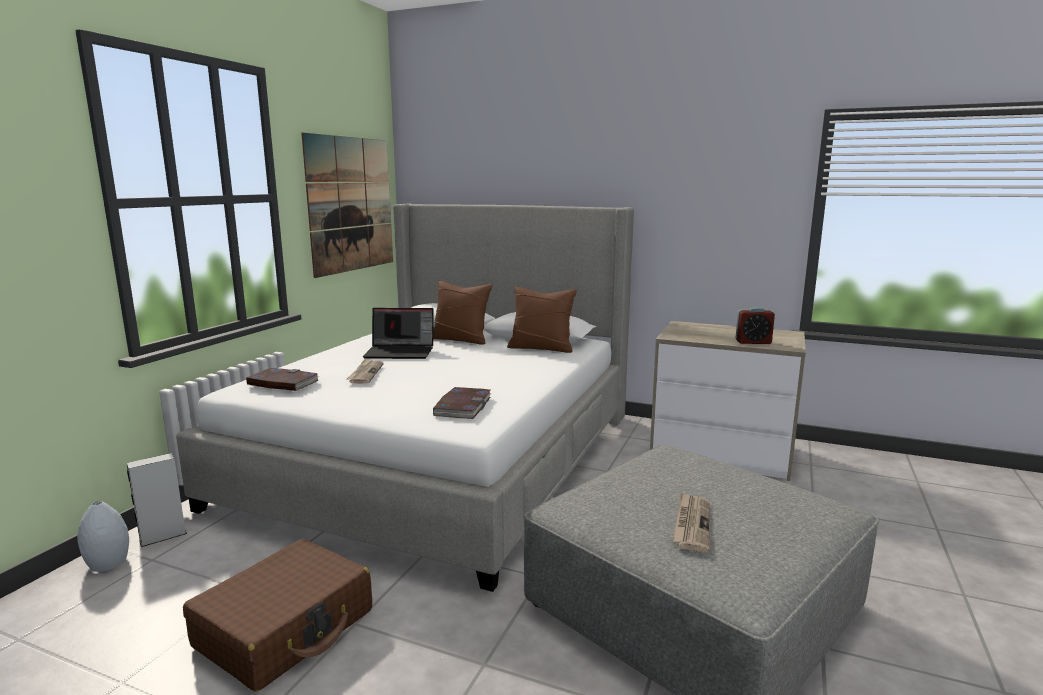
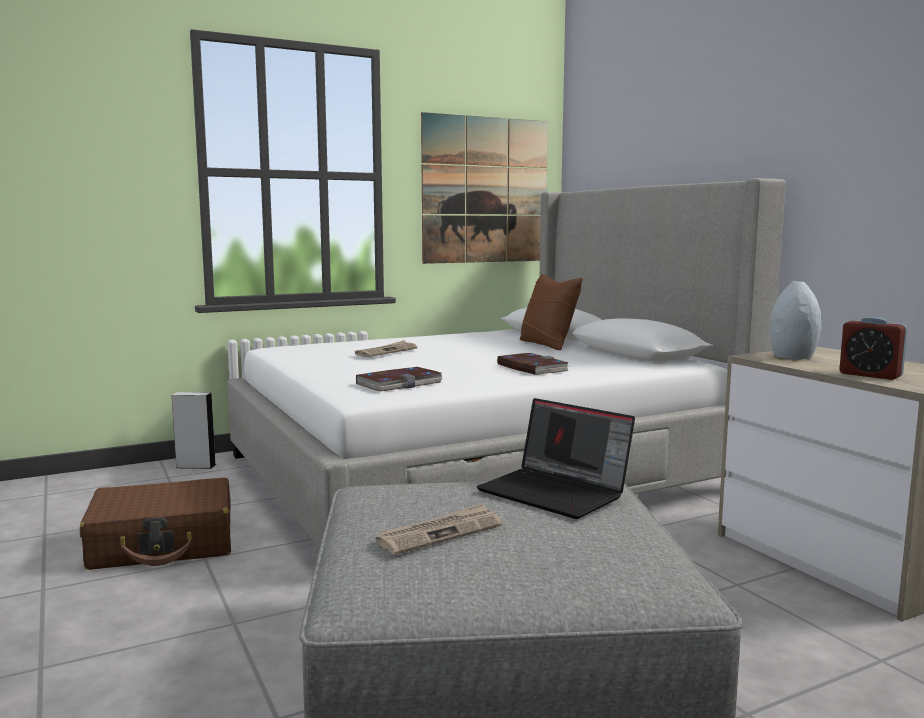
camera: 40 degrees right, 5 degrees down
(107, 563) = (144, 471): grey vase -> grey vase (791, 357)
(282, 383) = (309, 347): book -> book (531, 368)
(401, 352) = (461, 344): laptop -> laptop (556, 492)
(541, 348) = (614, 360): brown pillow -> none

